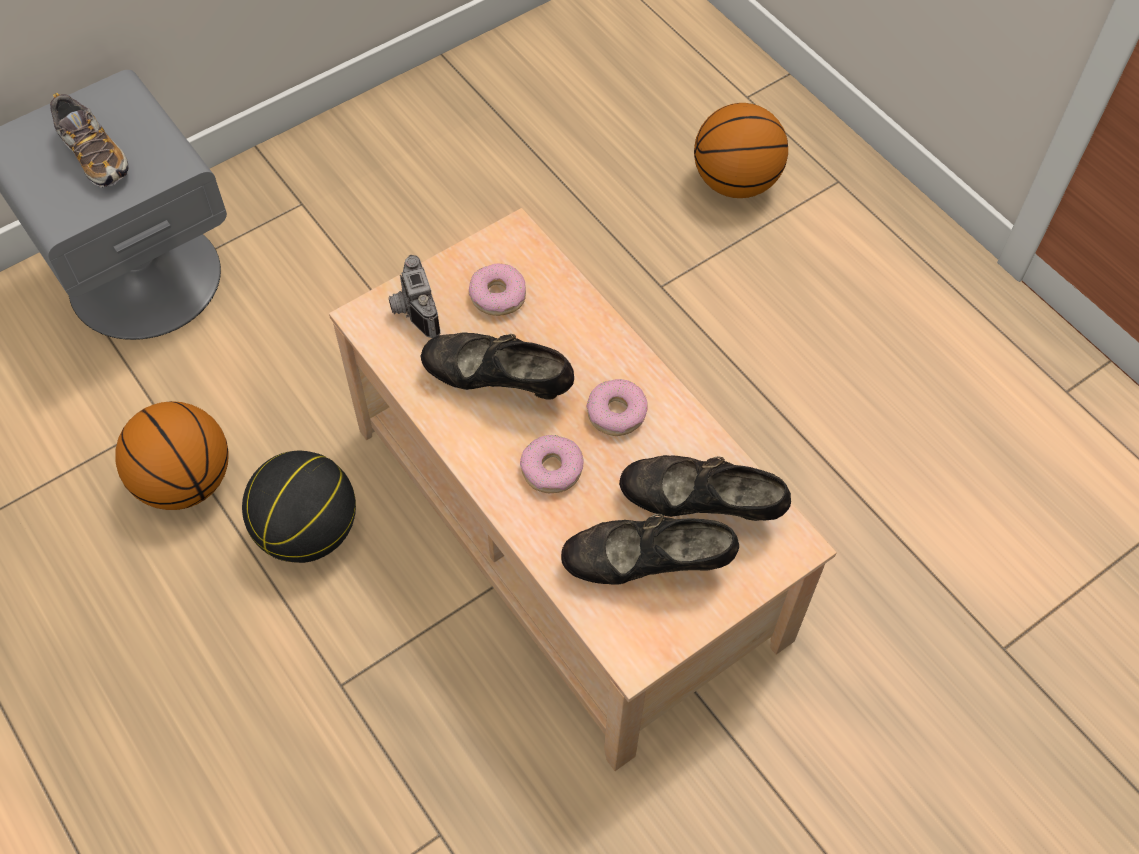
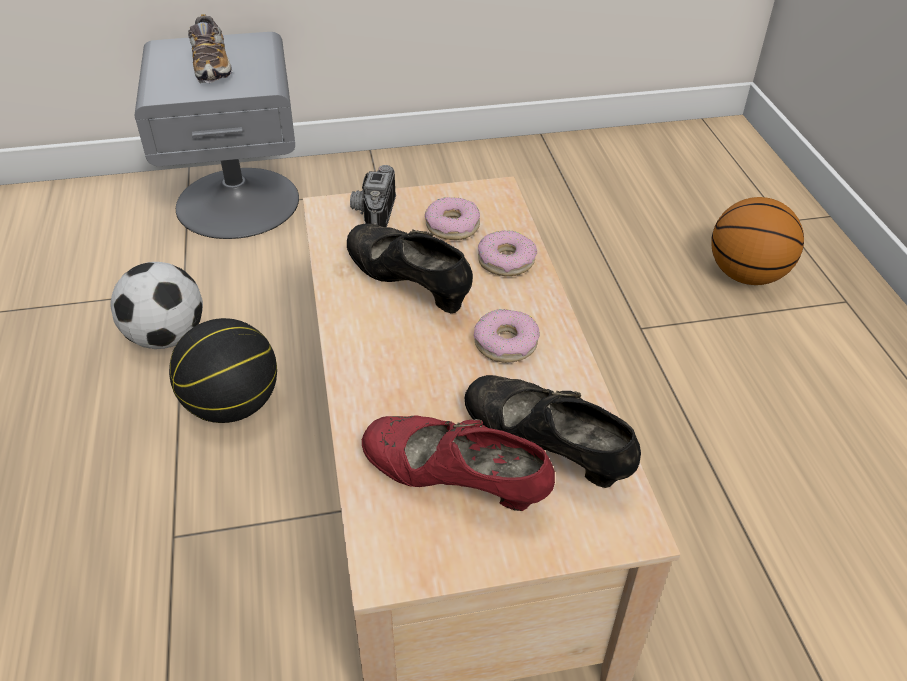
camera: 25 degrees right, 15 degrees down
(185, 482) = (166, 337): basketball -> football
(552, 469) = (413, 367): donut -> donut (506, 261)
(646, 566) = (454, 484): black shoe -> red shoe

